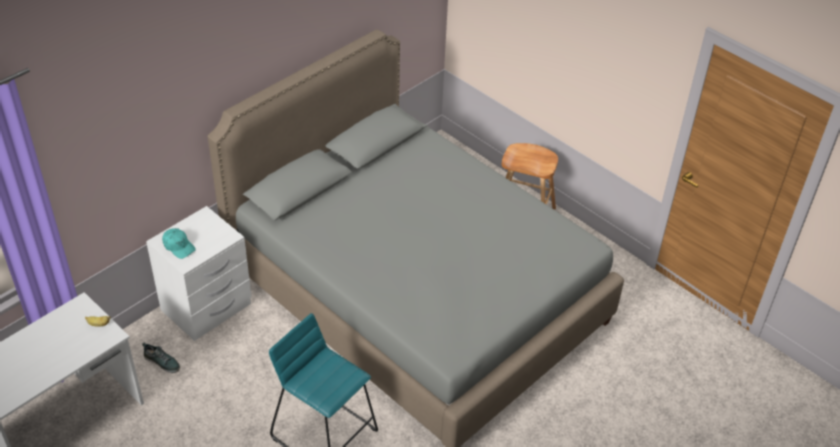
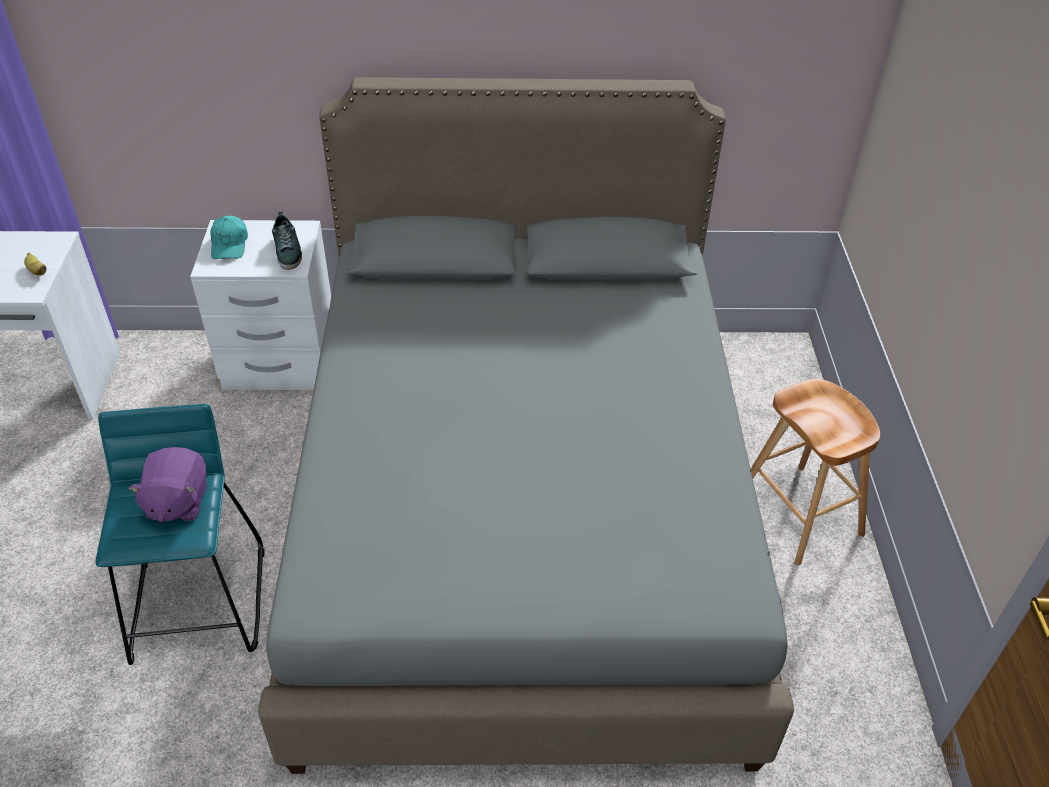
camera: 45 degrees right, 0 degrees up
(162, 362) = (166, 389): shoe -> shoe (288, 251)
(328, 369) = (177, 502): none -> purple plush toy

